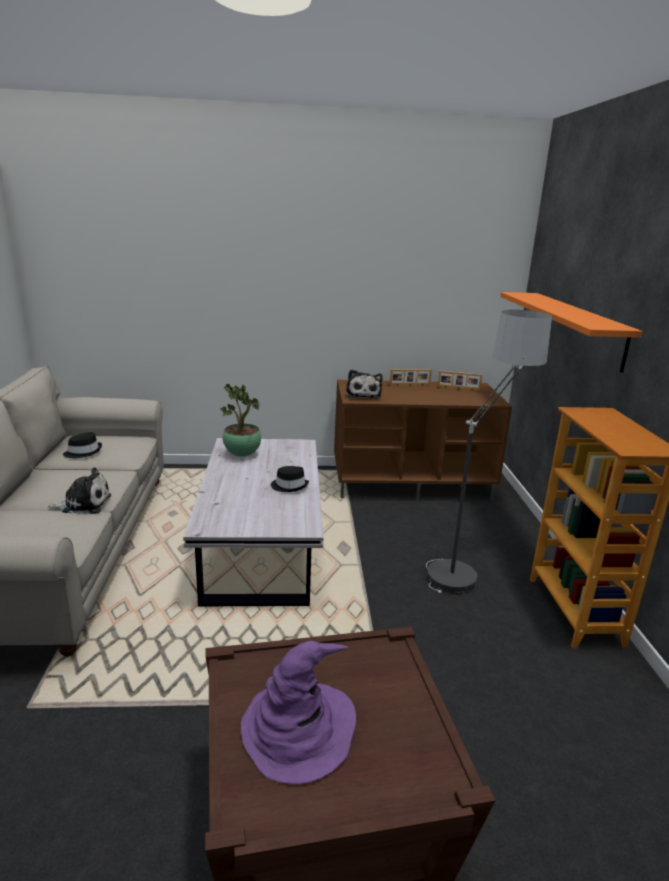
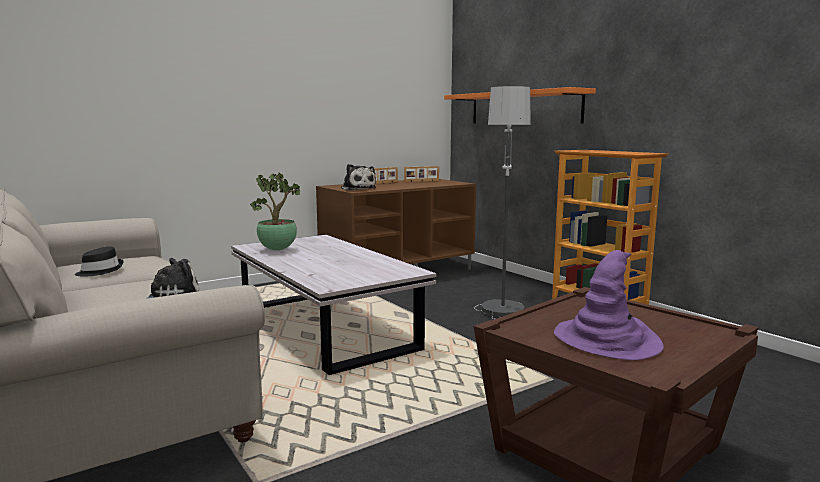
camera: 30 degrees left, 10 degrees down
(289, 486) = (356, 257): black hat -> none

